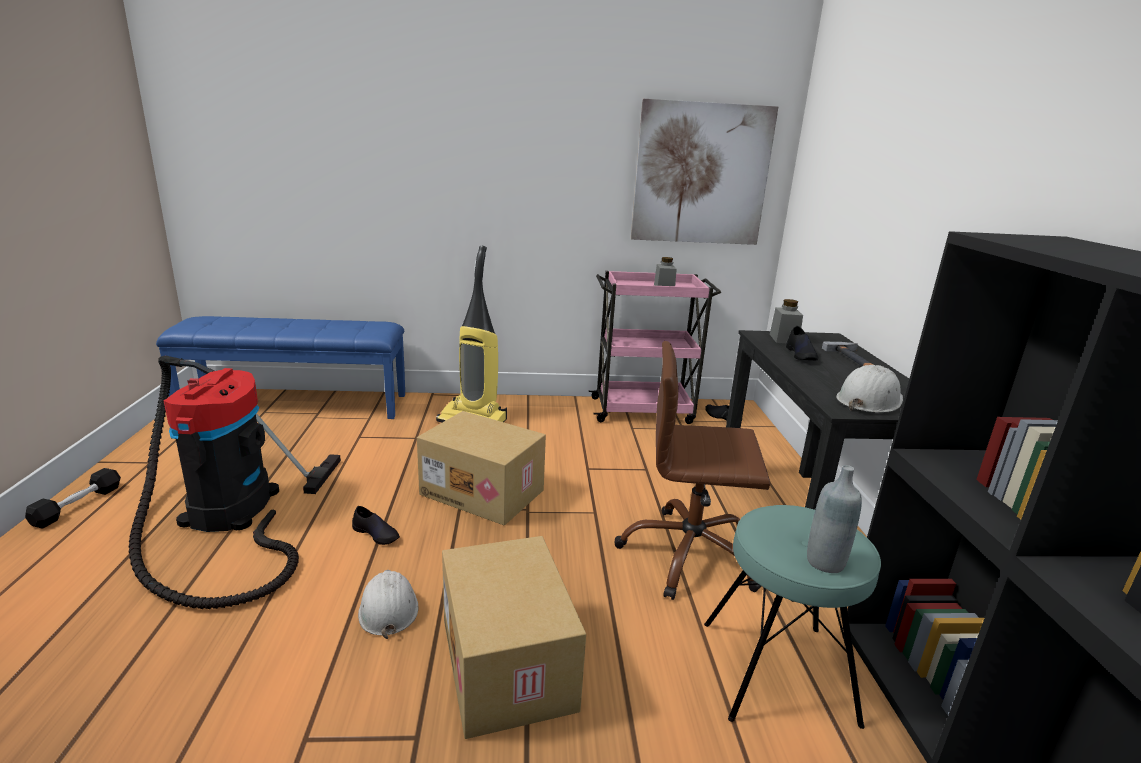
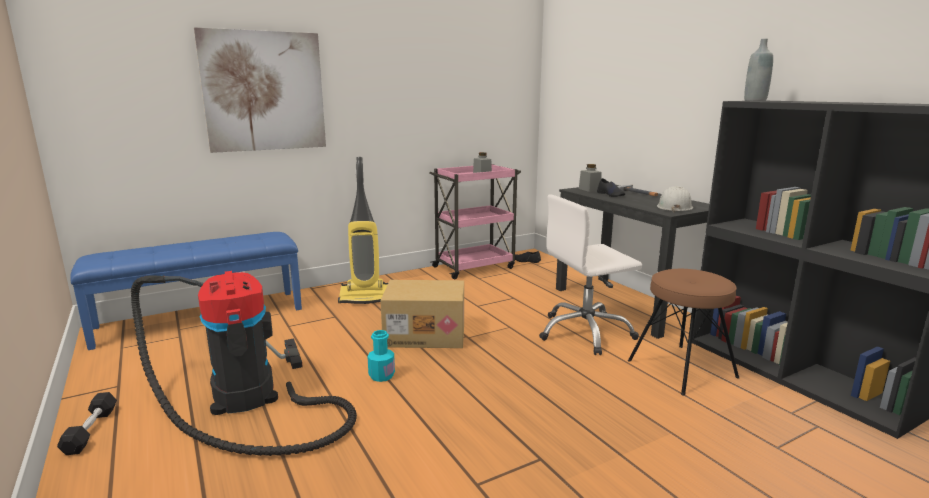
camera: 25 degrees left, 5 degrees down
(376, 534) = (381, 376): black shoe -> turquoise bottle
(388, 608) = (443, 409): white hard hat -> none
(509, 664) = (550, 410): cardboard box -> none
(689, 555) = (585, 332): brown office chair -> white office chair
(701, 174) = (488, 94): picture -> picture (264, 91)
(776, 671) = (681, 369): turquoise stool -> brown stool
(825, 562) = (713, 285): grey bottle -> grey bottle (755, 101)

